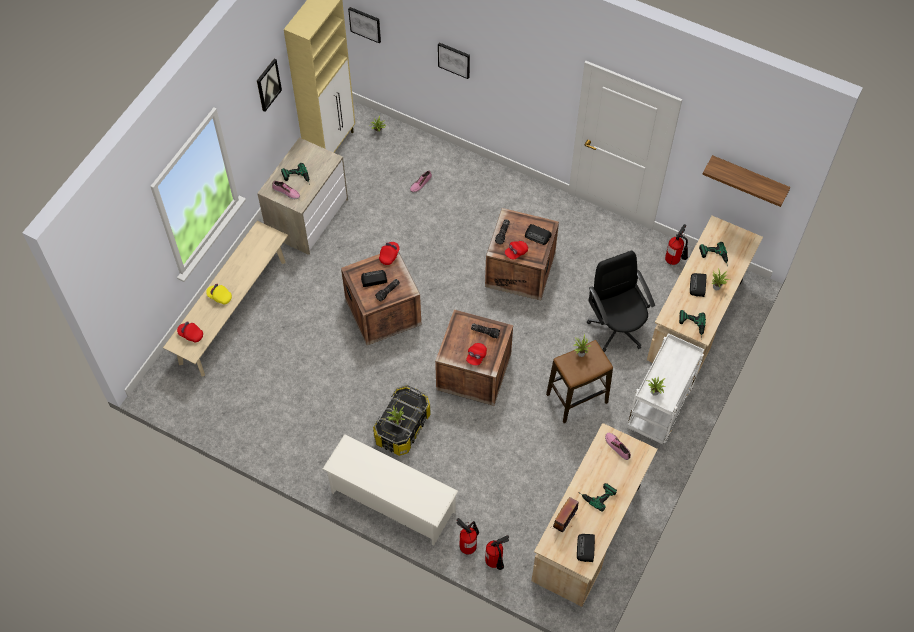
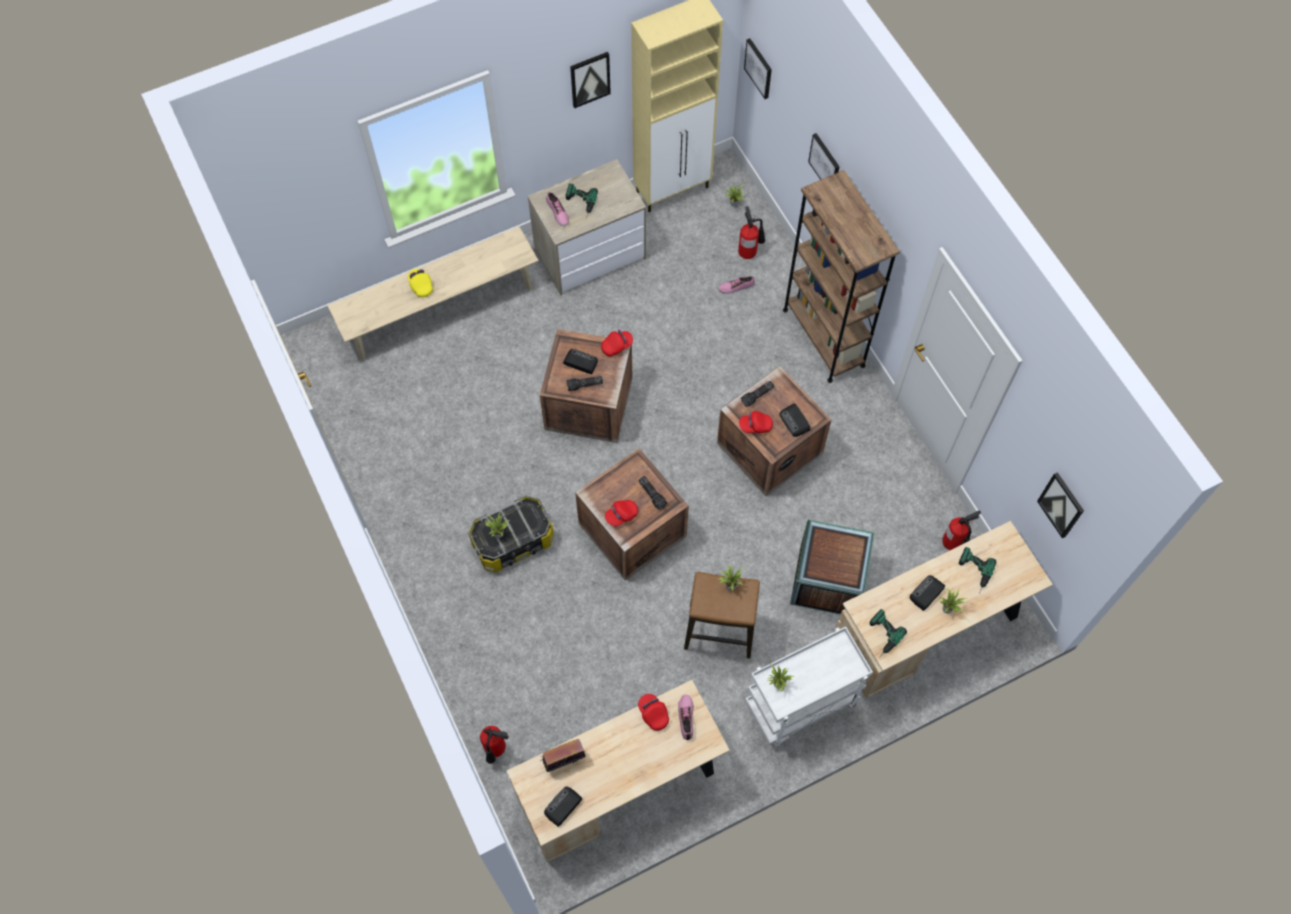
camera: 35 degrees right, 5 degrees up
(191, 334) = (363, 308): red cap -> red cap (653, 714)
(392, 502) = (442, 614): white shoe rack -> none
(468, 544) = (483, 712): fire extinguisher -> fire extinguisher (749, 251)
(500, 183) = (823, 337): none -> brown bookcase
(596, 494) = (621, 754): power drill -> none
(617, 327) = (827, 580): black office chair -> crate
(748, 178) = (1061, 504): shelf -> picture

